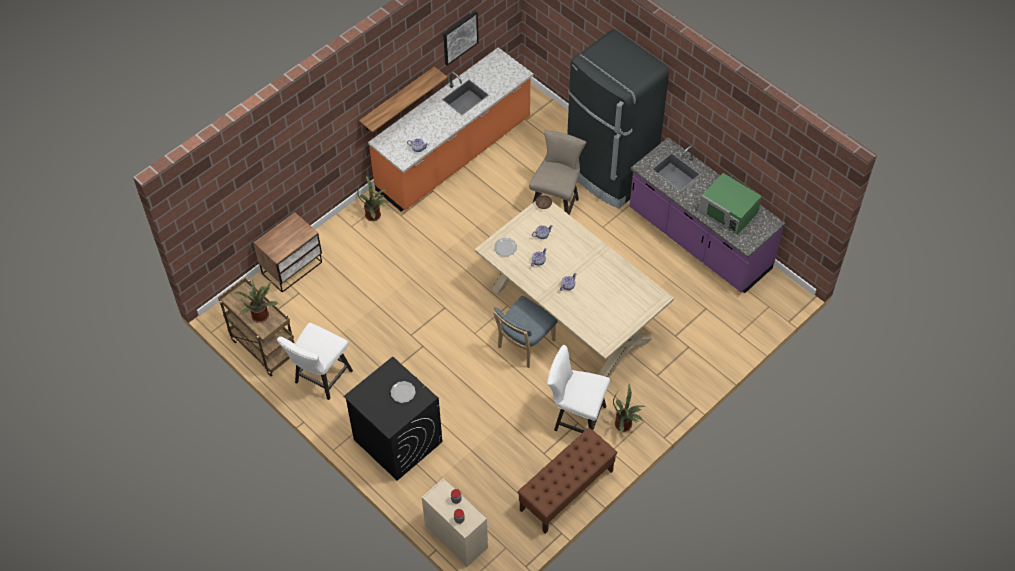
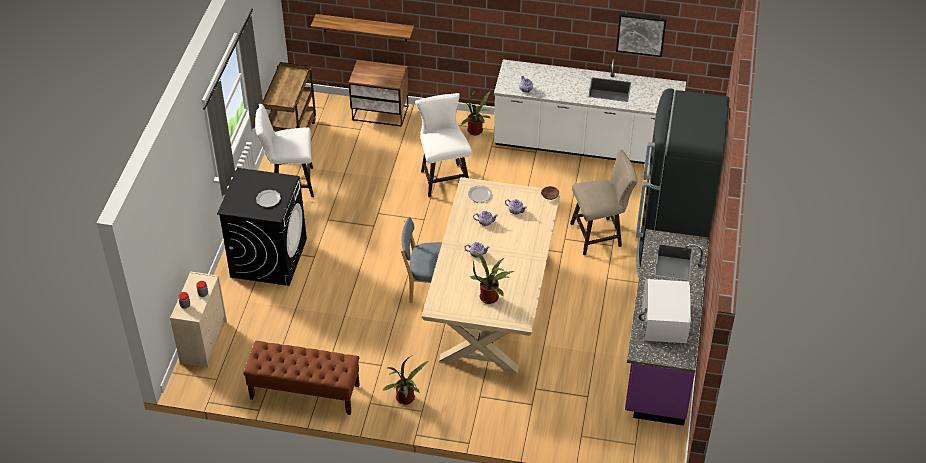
camera: 55 degrees right, 10 degrees down
(260, 314) = (286, 93): potted plant -> potted plant (490, 296)
(397, 99) = (550, 43): shelf -> shelf (365, 28)
(454, 155) = (585, 146): orange counter -> white counter
(575, 418) = (385, 361): white stool -> white stool (443, 177)
(728, 212) = (664, 321): green microwave -> white microwave

